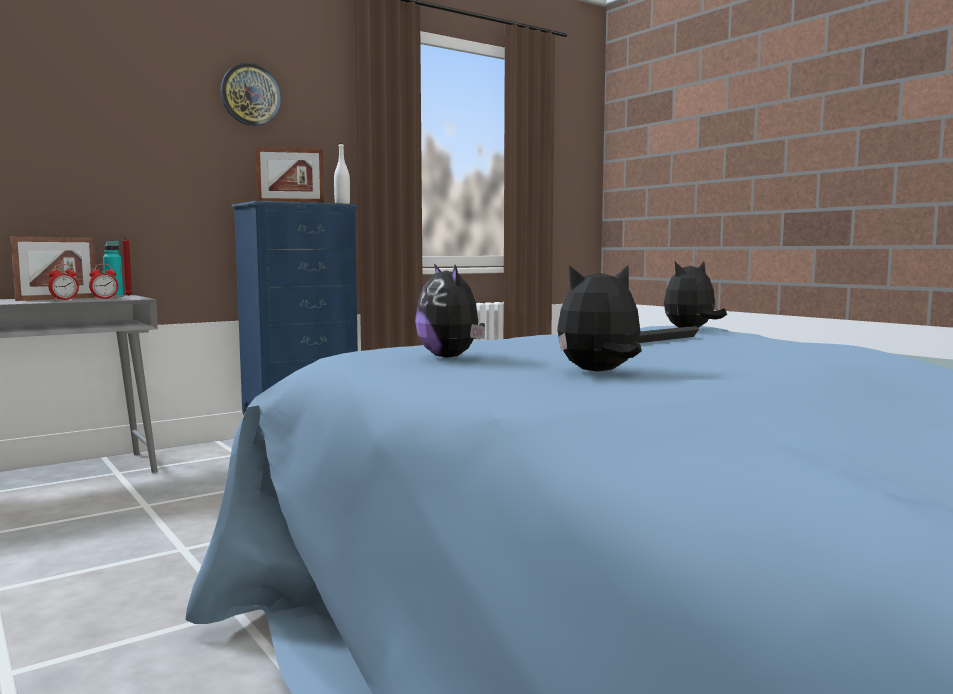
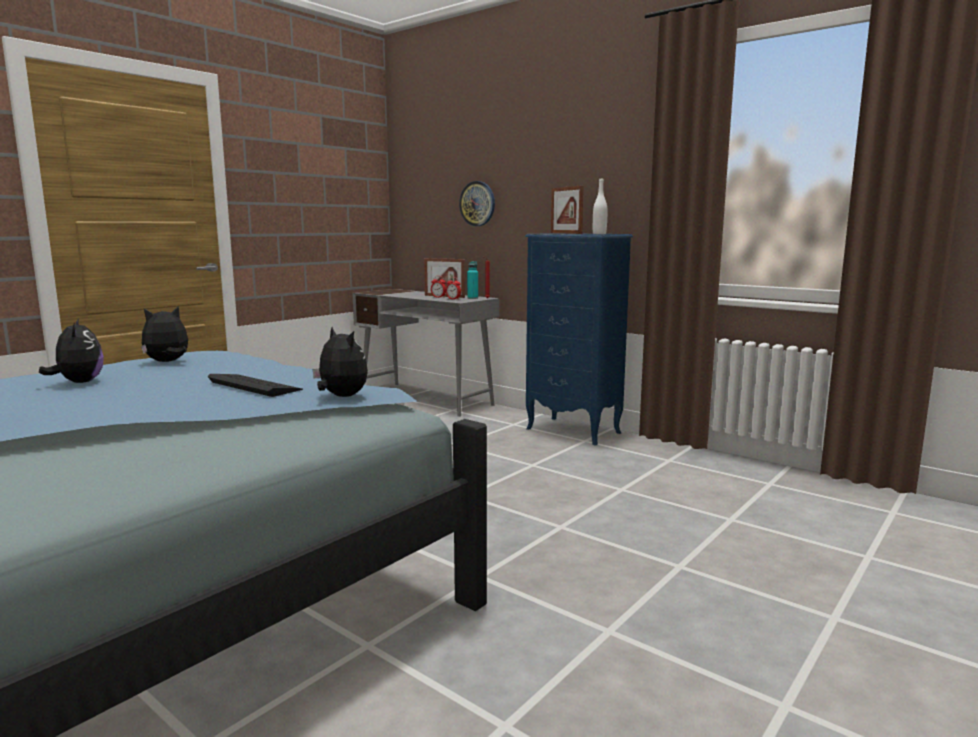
camera: 75 degrees right, 5 degrees up
(250, 95) = (579, 140): wall clock -> wall clock (477, 203)

